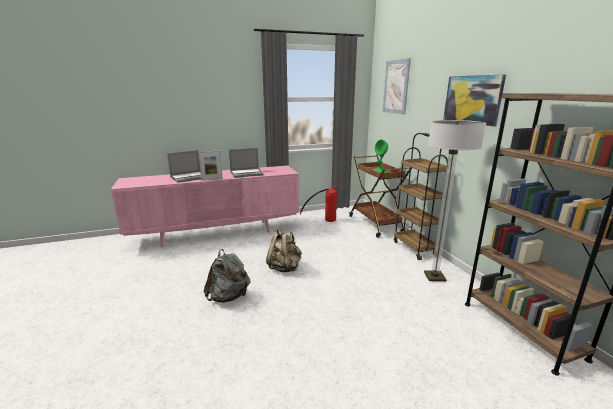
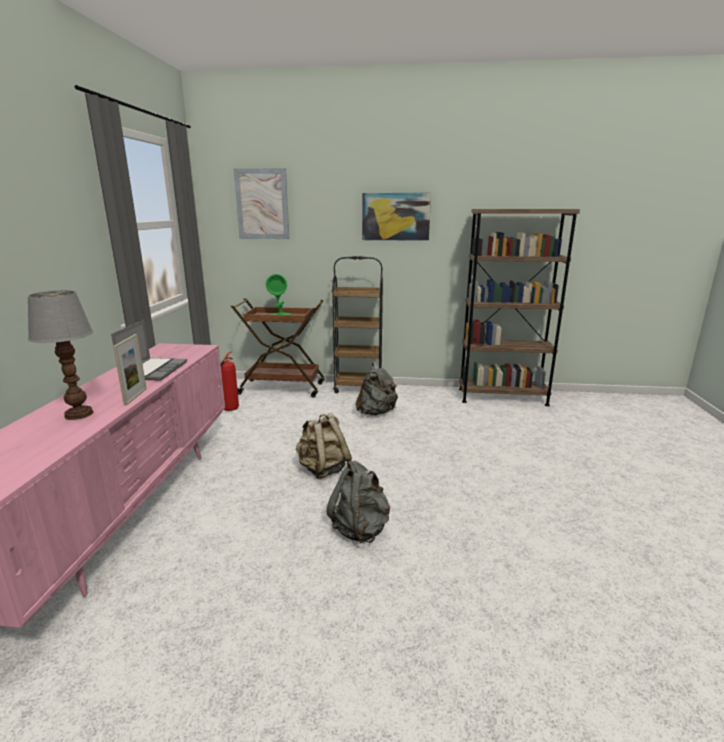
camera: 65 degrees left, 0 degrees up
(189, 177) = (79, 414): laptop -> table lamp
(384, 265) = (376, 412): none -> grey backpack
(434, 277) = (415, 398): floor lamp -> none

